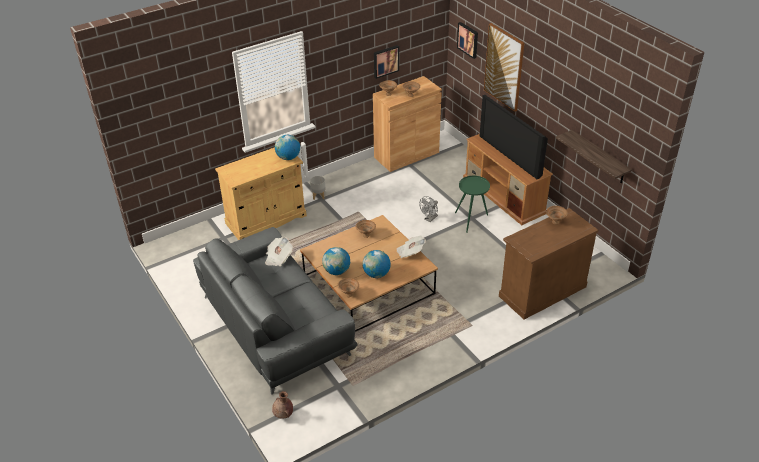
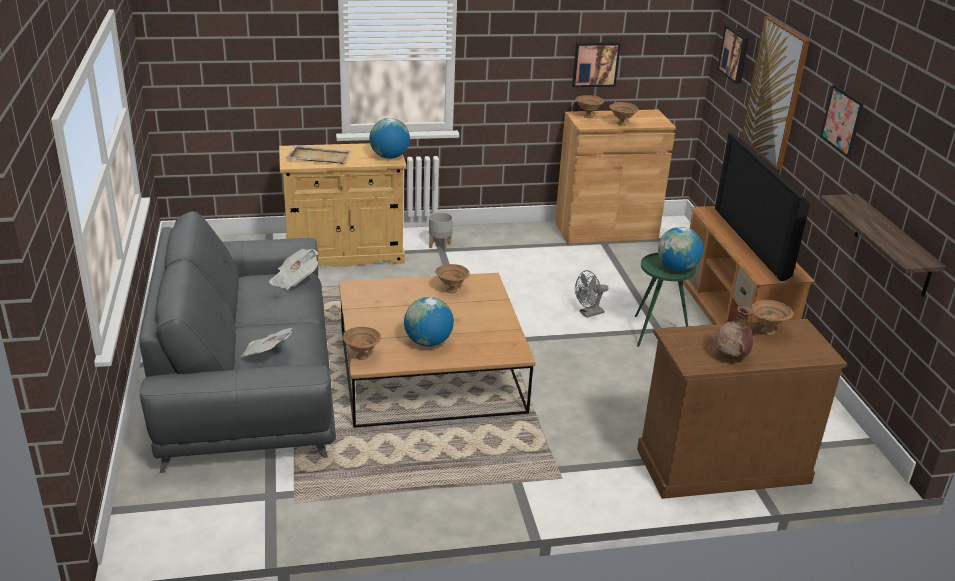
camera: 20 degrees right, 10 degrees down
(246, 170) = (318, 157): none -> beige tray
(283, 414) = (152, 508): brown vase -> brown vase (730, 357)
(336, 271) = (369, 322): globe -> globe (677, 268)
(410, 252) = (505, 329): newspaper -> newspaper (267, 354)
(555, 90) = (842, 120): none -> picture

